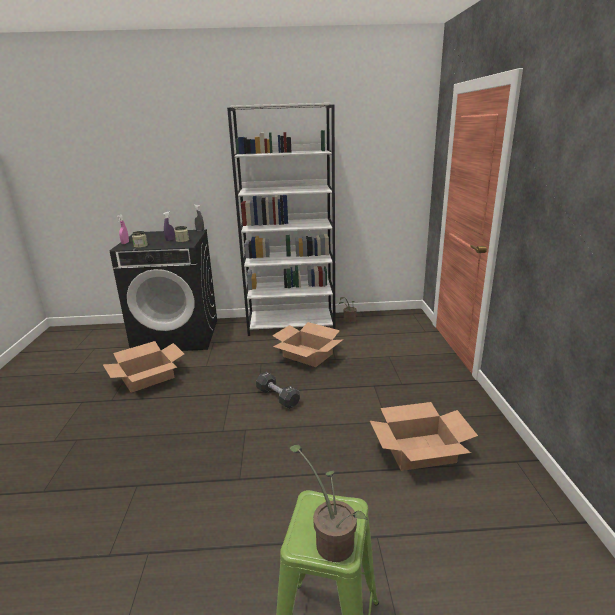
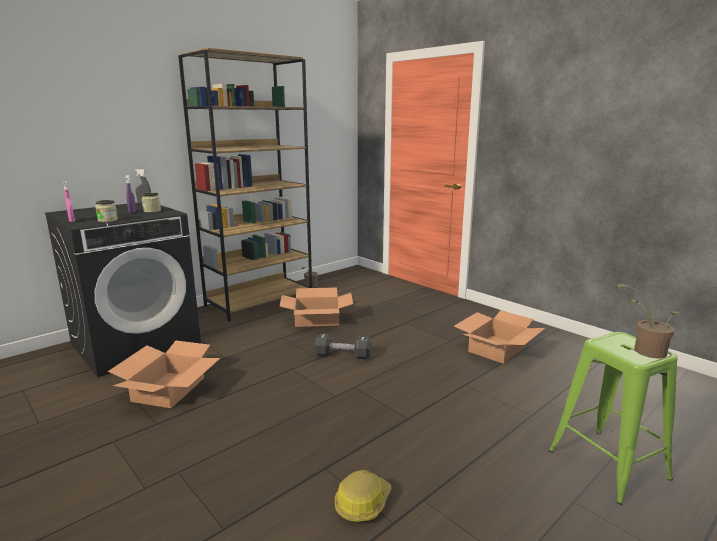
camera: 40 degrees left, 5 degrees down
(116, 526) = (362, 503): none -> hard hat
(291, 324) = (260, 301): white bookcase -> brown bookcase

